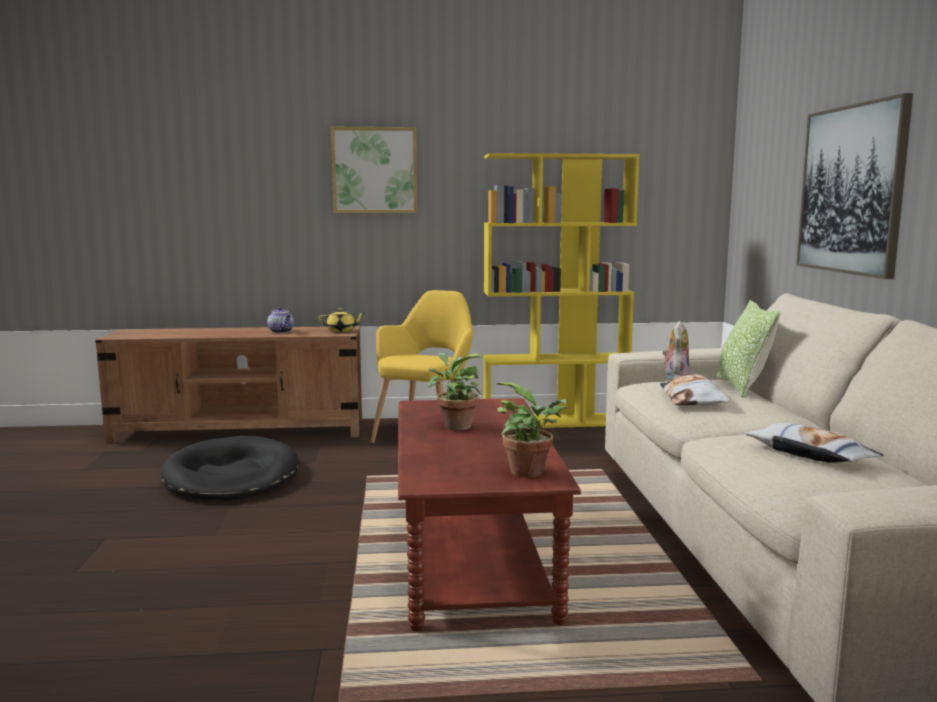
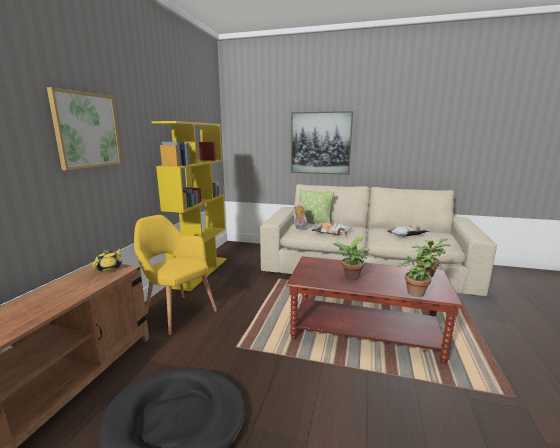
camera: 70 degrees left, 5 degrees up
(281, 331) = (66, 291): teapot -> none
(427, 463) = (414, 292): none -> potted plant

